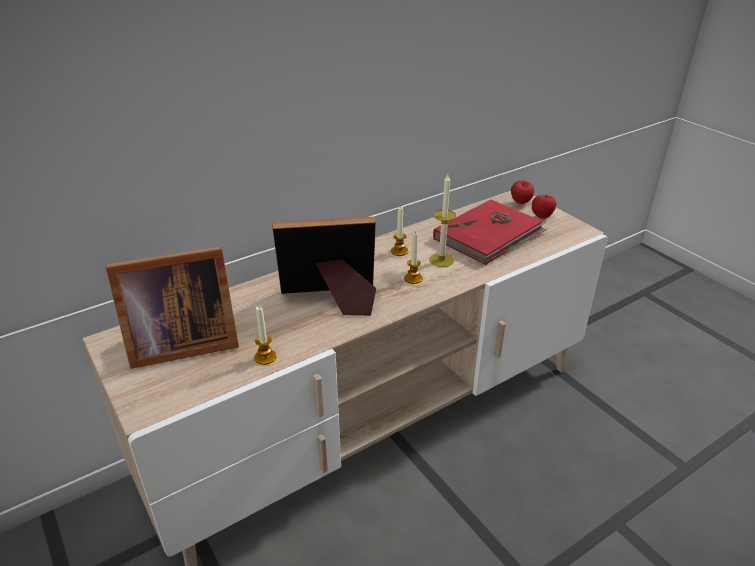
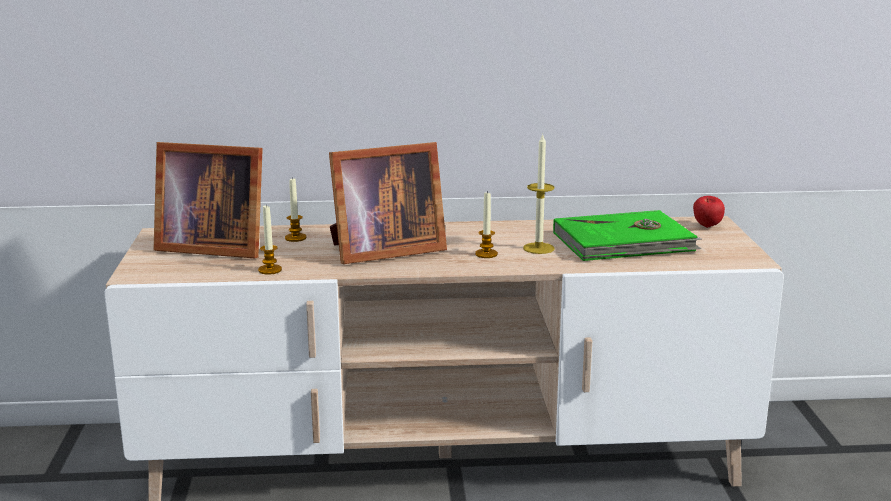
camera: 30 degrees right, 15 degrees down
(332, 300) = (382, 251): picture frame -> picture frame turned 135 degrees clockwise
(399, 251) = (501, 234): candle -> candle (295, 238)
(489, 235) = (625, 242): red book -> green book
(541, 217) = (716, 241): apple -> none

